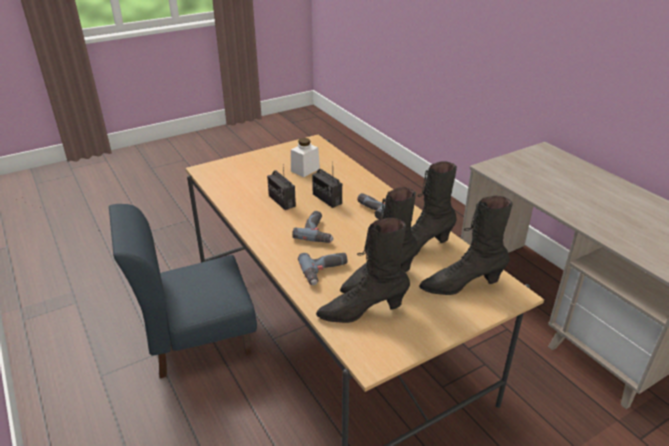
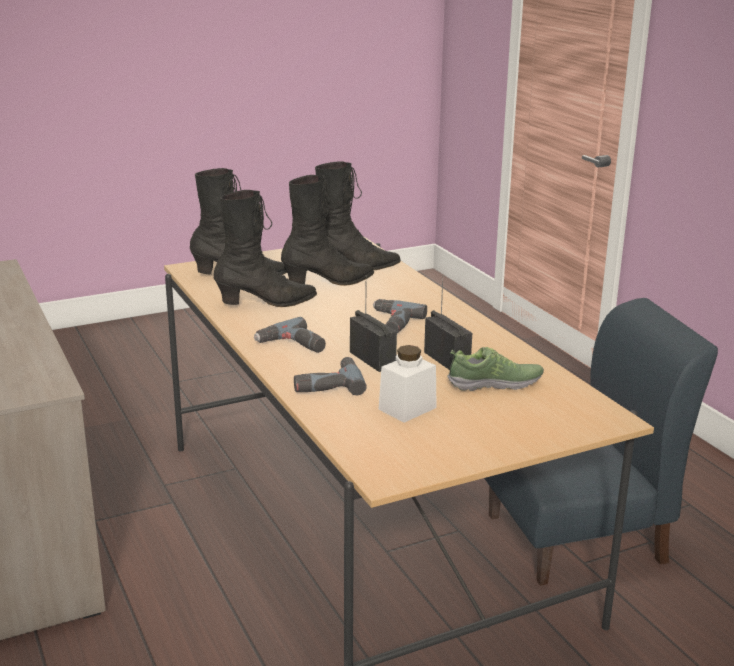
camera: 175 degrees left, 10 degrees down
(256, 186) = (495, 384): none -> shoe
(325, 272) = (386, 290): power drill -> power drill (327, 384)

